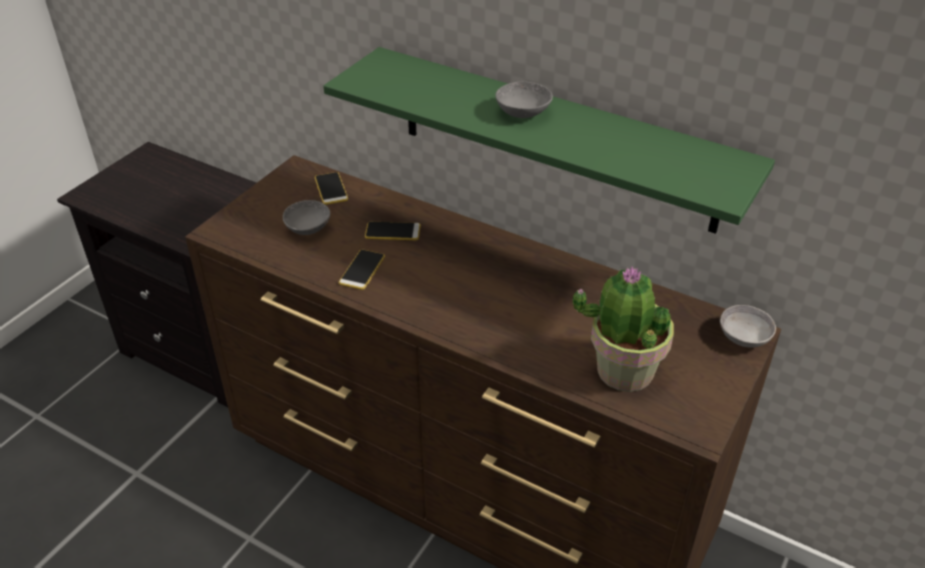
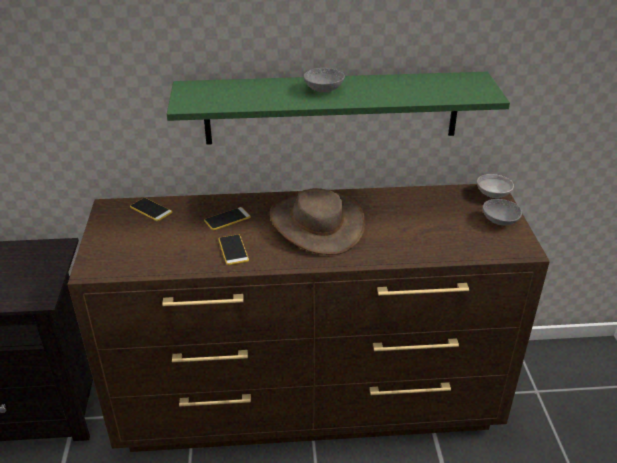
camera: 35 degrees left, 5 degrees down
(308, 228) = (163, 240): grey bowl -> grey bowl (500, 220)
(480, 278) = (317, 223): none -> brown hat
(623, 370) = (454, 237): potted plant -> none

